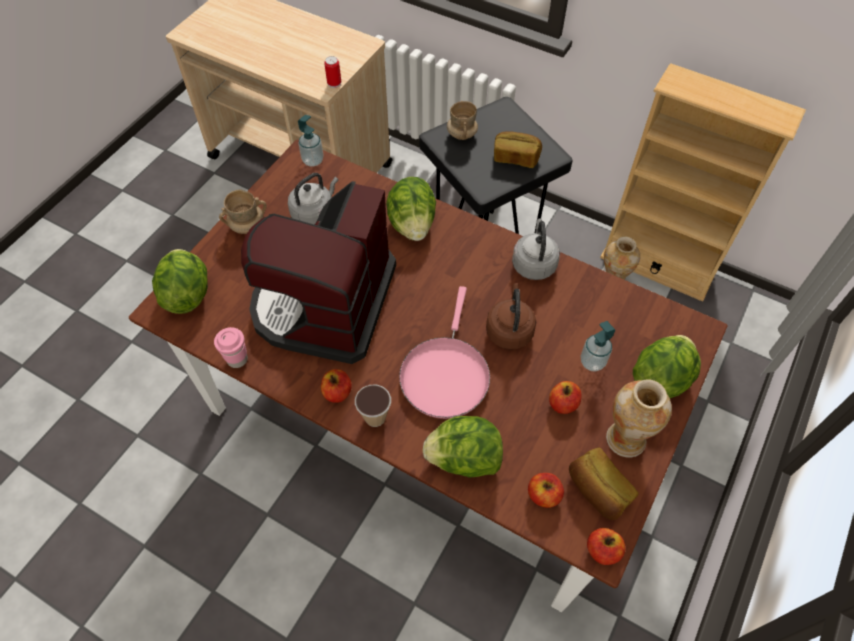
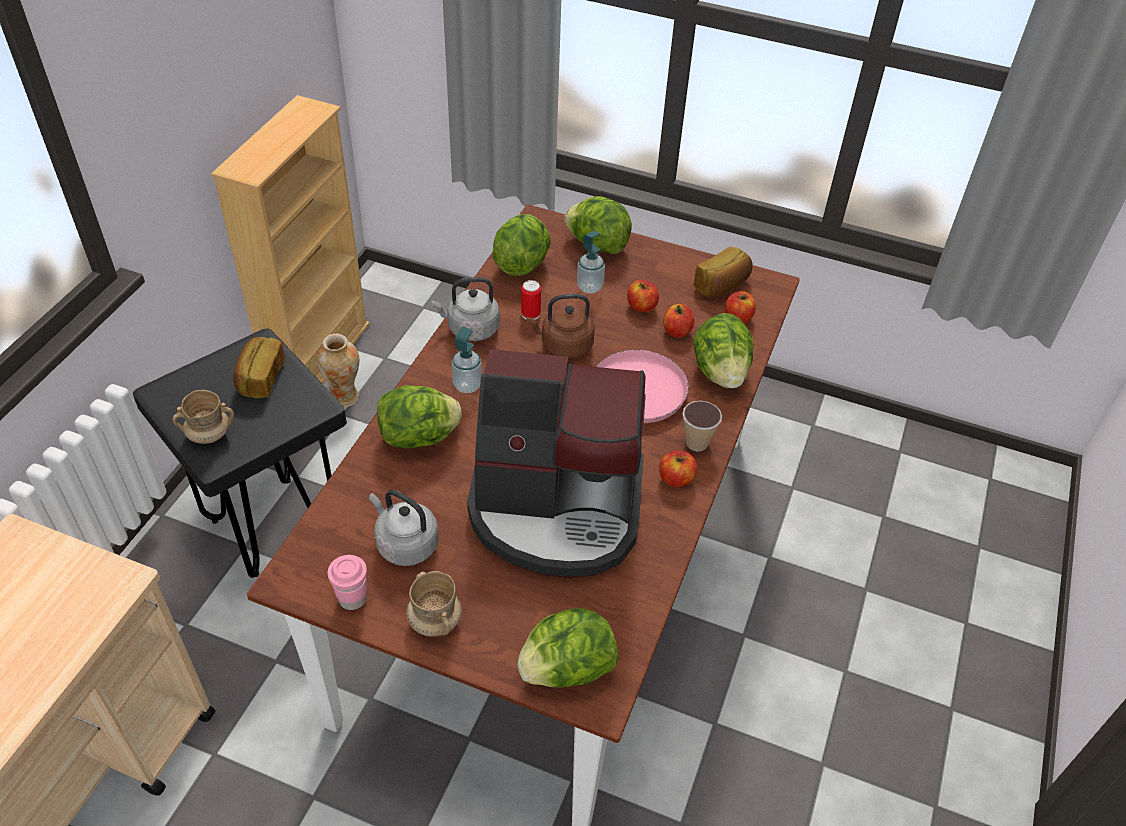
camera: 100 degrees left, 10 degrees down
(237, 359) = (657, 584): pink cup -> pink cup (352, 599)
(313, 160) = (298, 563): soap dispenser -> soap dispenser (467, 385)
(334, 83) = (111, 567): can -> can (530, 314)
(602, 551) = (774, 284): apple -> apple (677, 331)
(625, 439) = (666, 268): vase -> none
(626, 309) = (522, 263): none -> lettuce

